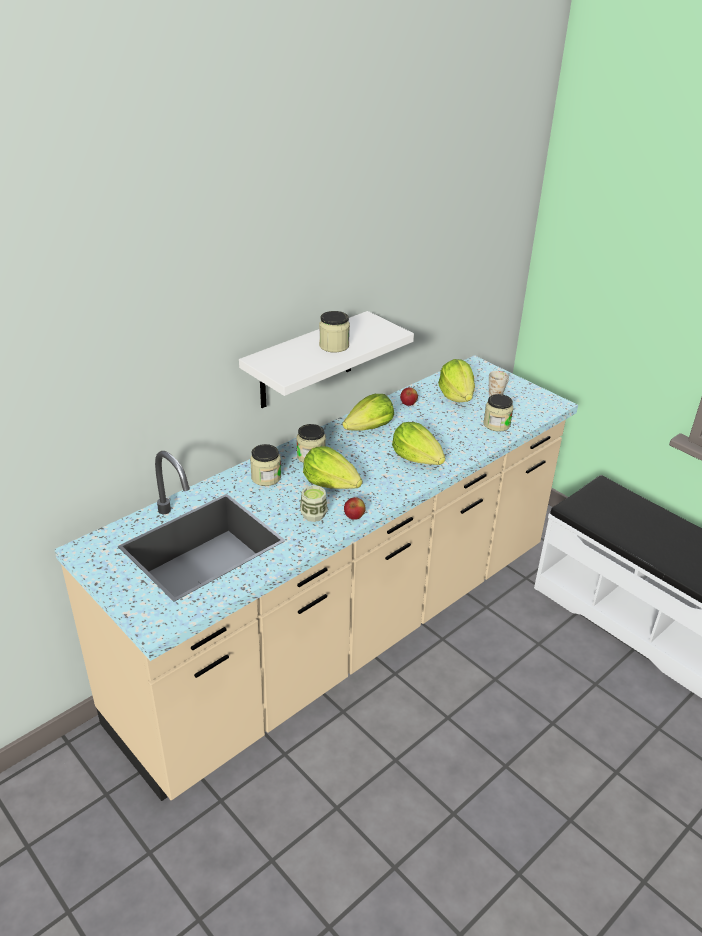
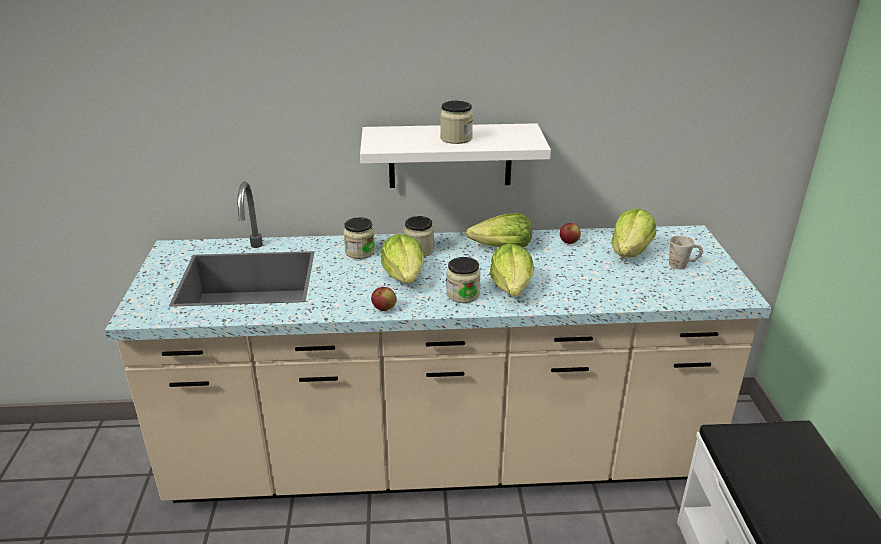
camera: 40 degrees right, 5 degrees down
(313, 515) = (354, 293): cup -> none
(496, 424) = (639, 290): jar -> jar (463, 294)

